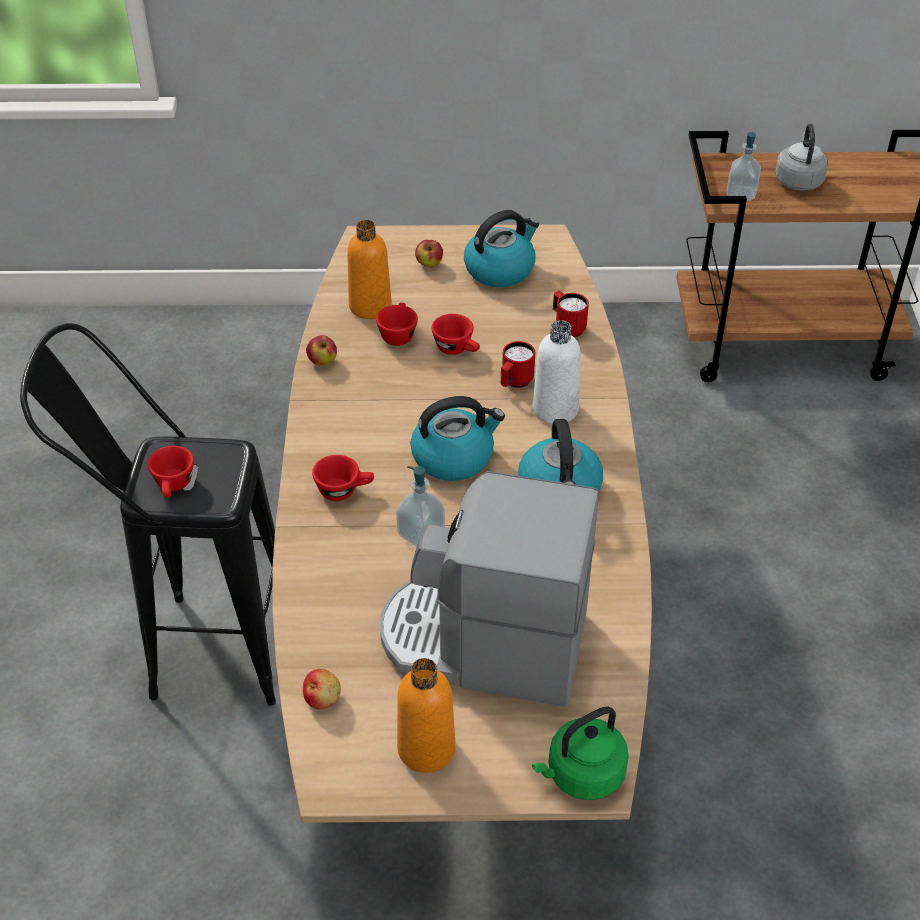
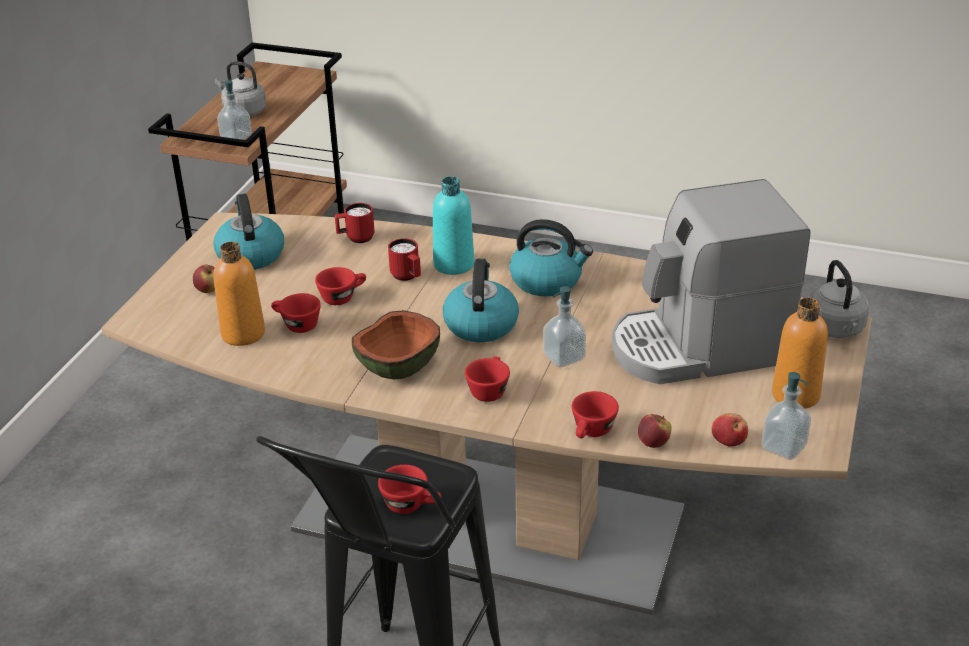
camera: 70 degrees left, 10 degrees down
(300, 583) = (592, 432): none -> red cup
(322, 362) = (303, 375): apple -> apple (653, 443)
(324, 749) = (783, 447): none -> soap dispenser
(360, 418) = (398, 365): none -> bowl
(484, 644) = (698, 348): coffee machine -> coffee machine turned 45 degrees clockwise
(555, 409) = (453, 264): white bottle -> turquoise bottle
(582, 775) = (836, 329): green kettle -> grey kettle

